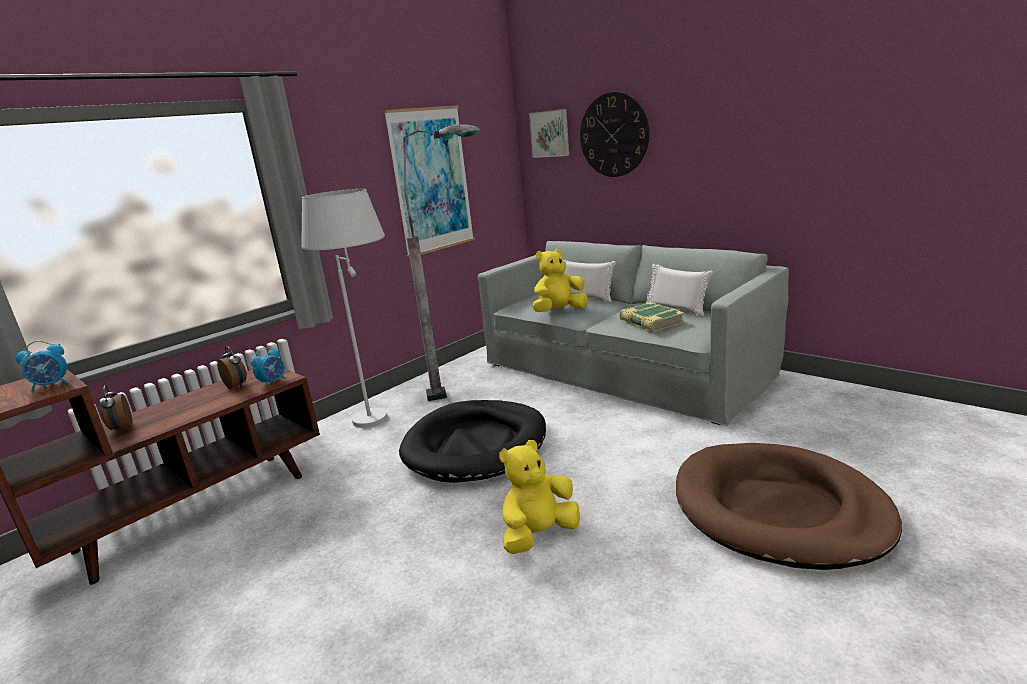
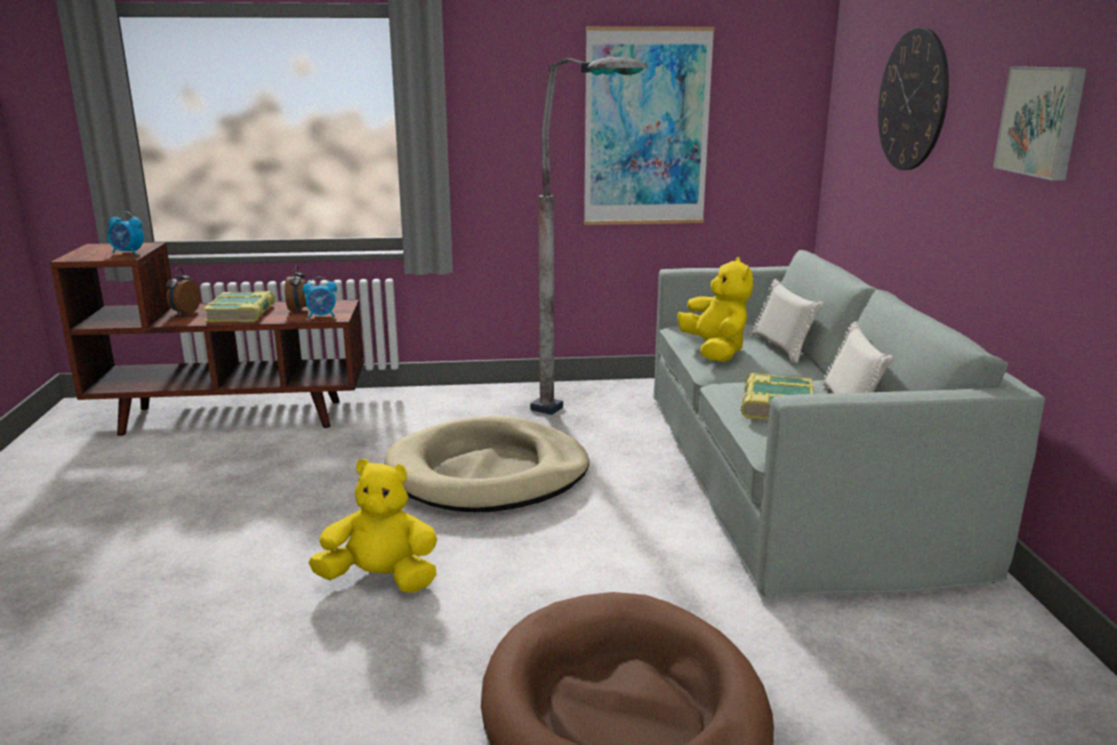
camera: 40 degrees right, 0 degrees up
(189, 407) = (242, 313): none -> book
(380, 425) = (454, 413): white floor lamp -> none
(476, 445) = (488, 473): black dog bed -> beige dog bed
(550, 133) = (857, 84): picture -> picture (1042, 121)
(559, 311) = (715, 352): yellow plush toy -> yellow plush toy turned 60 degrees clockwise

